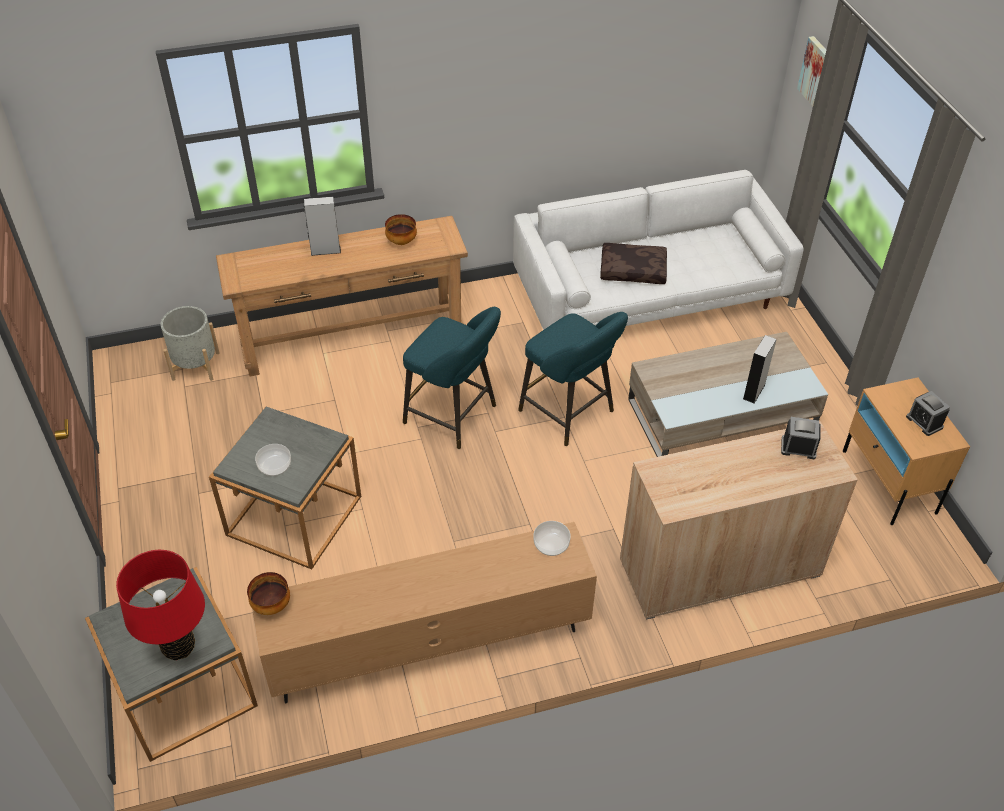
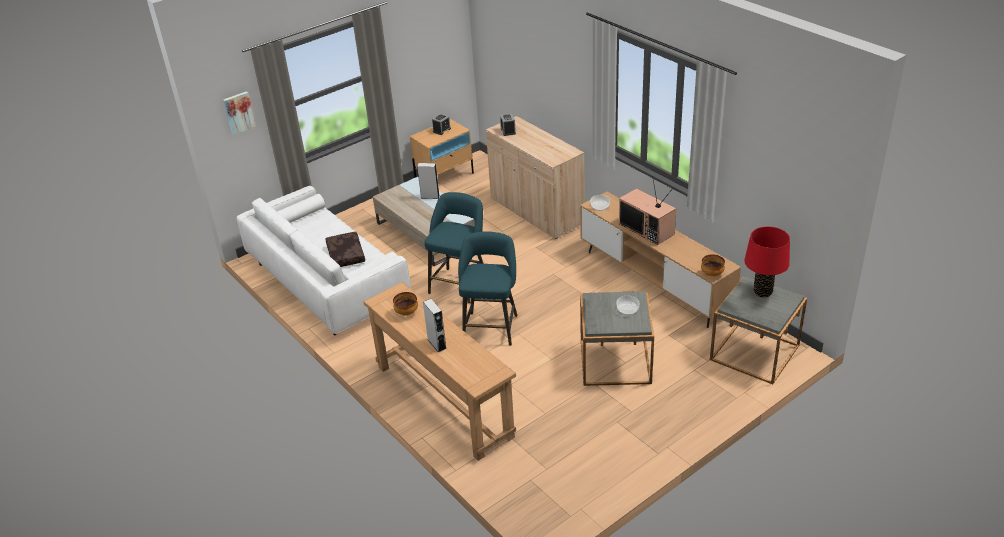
camera: 110 degrees left, 10 degrees down
(196, 366) = (522, 473): grey planter -> none
(446, 580) = (647, 229): none -> television

